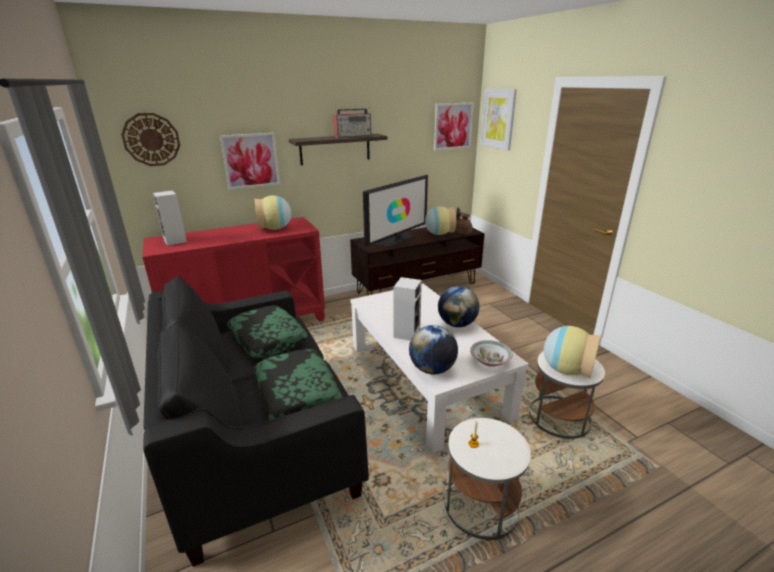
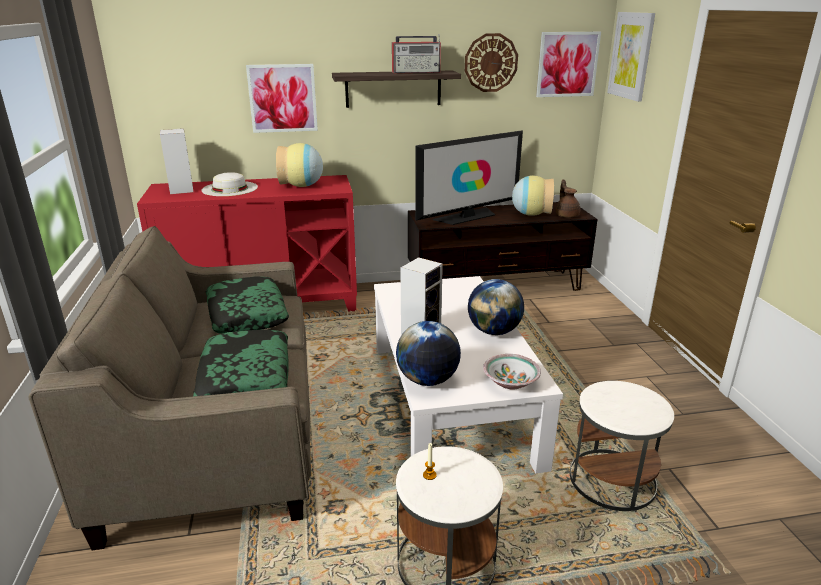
camera: 15 degrees right, 0 degrees up
(151, 139) = (166, 66): wall clock -> wall clock (491, 63)
(216, 236) = (229, 188): none -> white hat
(258, 437) = (217, 431): black sofa -> beige sofa
(566, 370) = (615, 410): vase -> none

